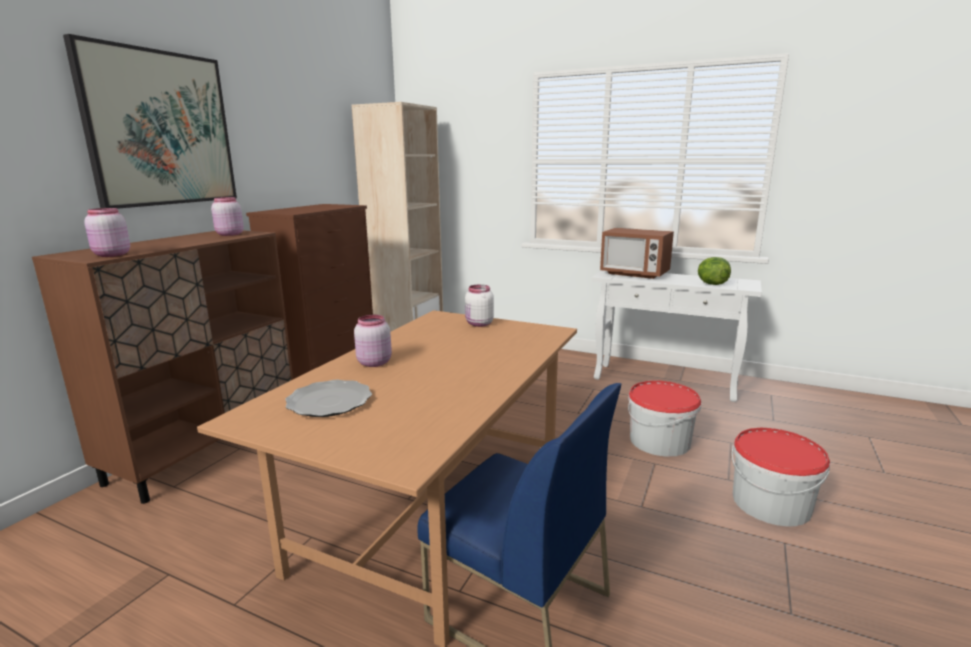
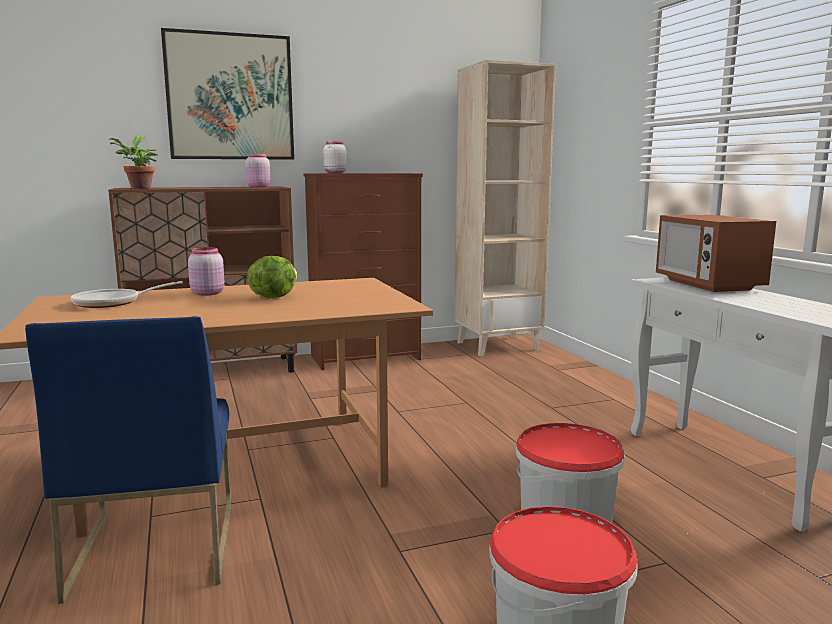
camera: 45 degrees right, 5 degrees down
(111, 255) = (139, 188): pink jar -> potted plant
(330, 401) = (113, 302): plate -> frying pan
(479, 324) = (365, 290): white jar -> white jar (334, 173)
(711, 284) = (784, 309): lettuce -> lettuce (273, 297)

